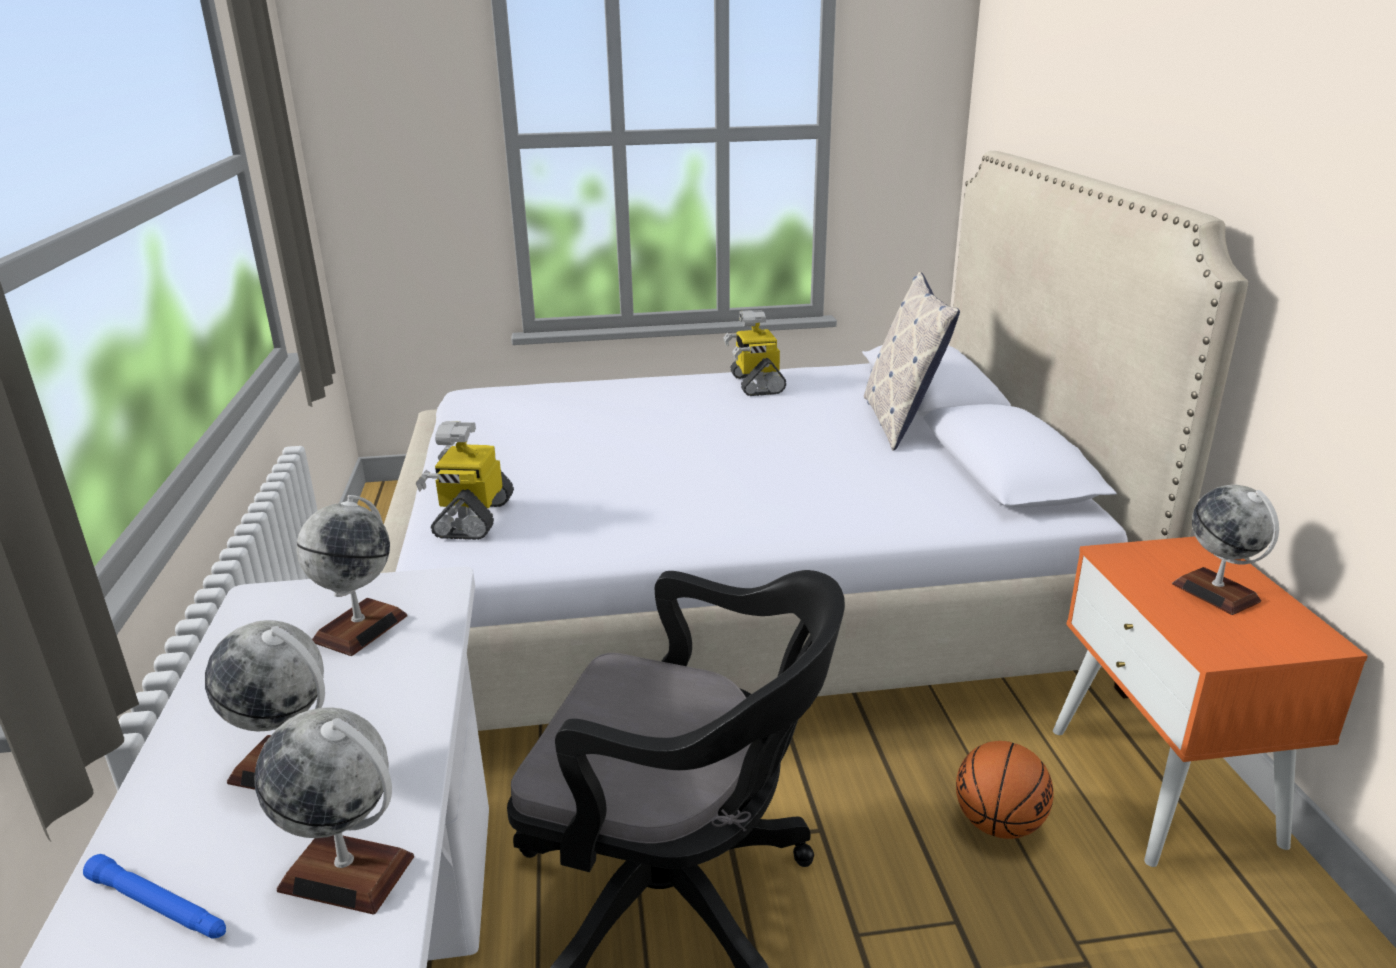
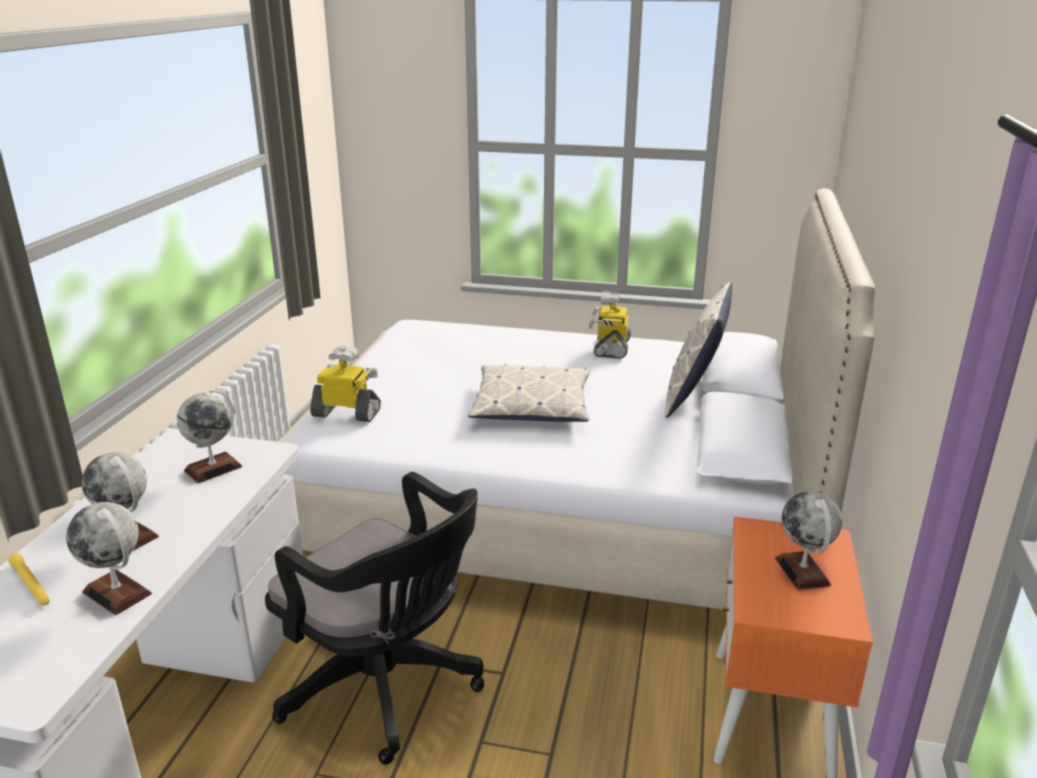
camera: 20 degrees right, 0 degrees up
(159, 906) = (31, 585): blue flashlight -> yellow flashlight
(473, 517) = (347, 413): toy robot -> toy robot turned 75 degrees clockwise
(718, 464) = (532, 405): none -> pillow
(998, 824) = (626, 704): basketball -> none

